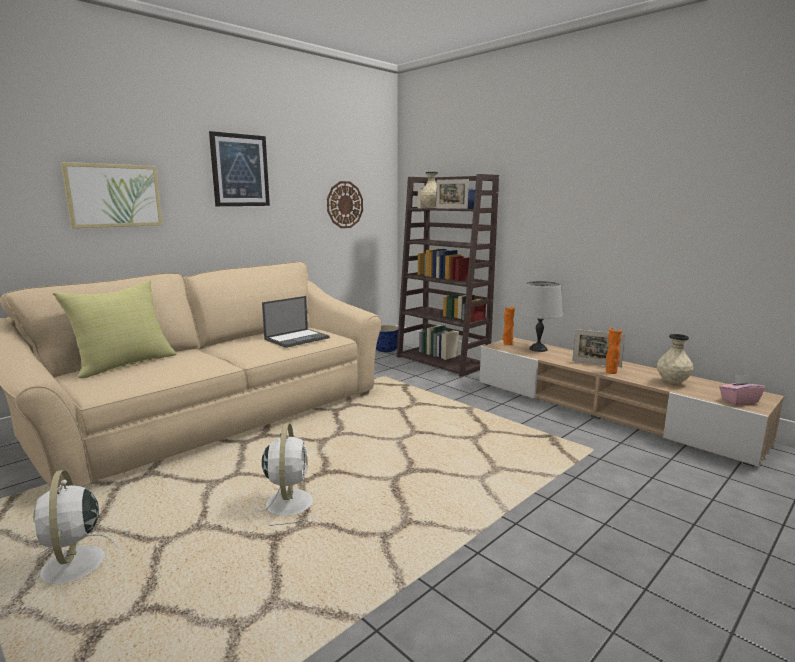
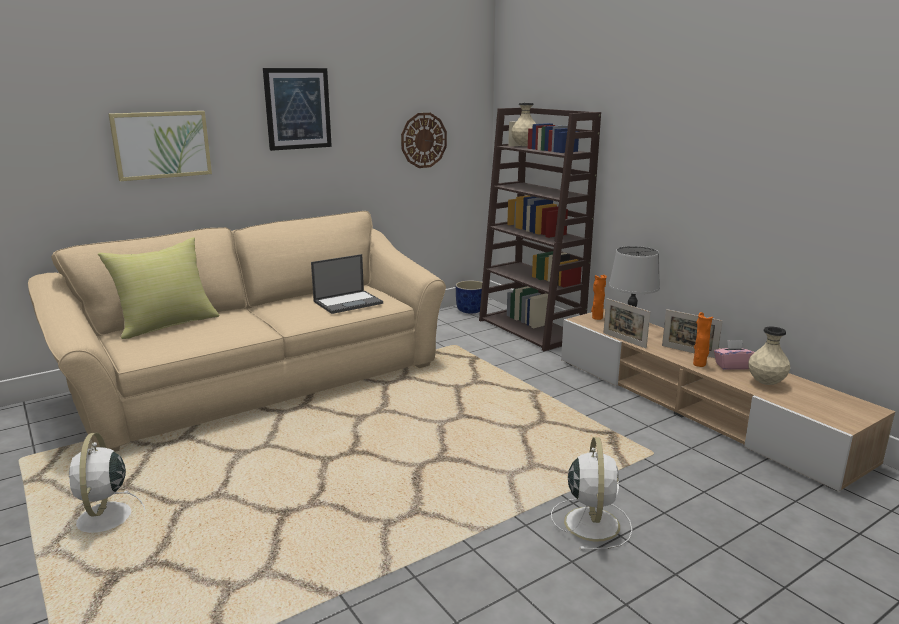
camera: 10 degrees right, 5 degrees up
(290, 502) = (308, 479): white fan -> white fan (591, 522)
(451, 208) = (543, 150): picture frame -> picture frame (624, 340)
(739, 401) = (831, 413): pink tissue box -> pink tissue box (732, 366)

